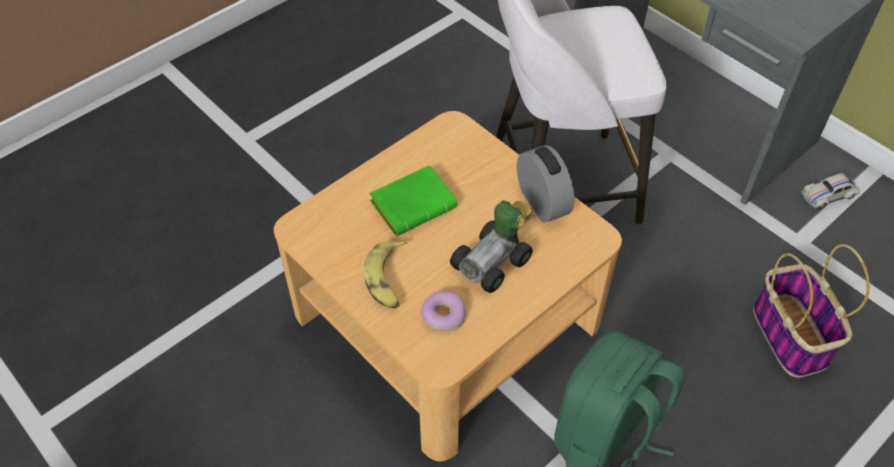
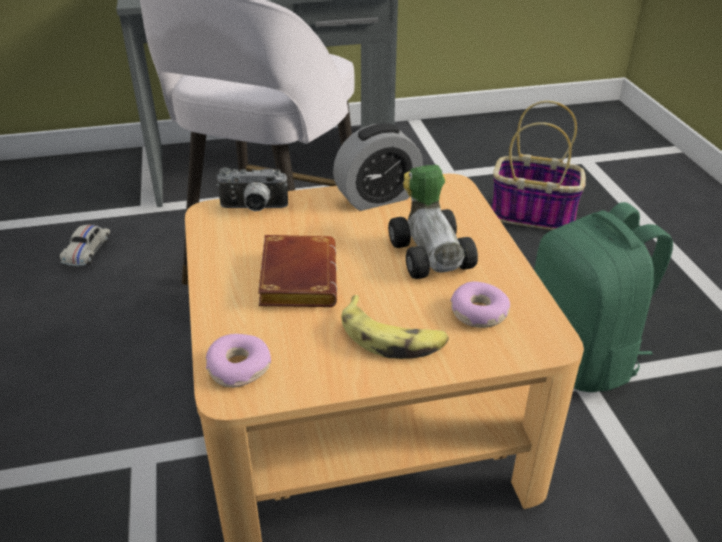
camera: 60 degrees left, 15 degrees down
(316, 220) = (239, 367): none -> donut
(414, 203) = (295, 277): green book -> brown book
(473, 143) = (253, 209): none -> camera
(542, 202) = (377, 198): alarm clock -> alarm clock turned 150 degrees clockwise
(828, 195) = (418, 145): white toy car -> white toy car (87, 251)

